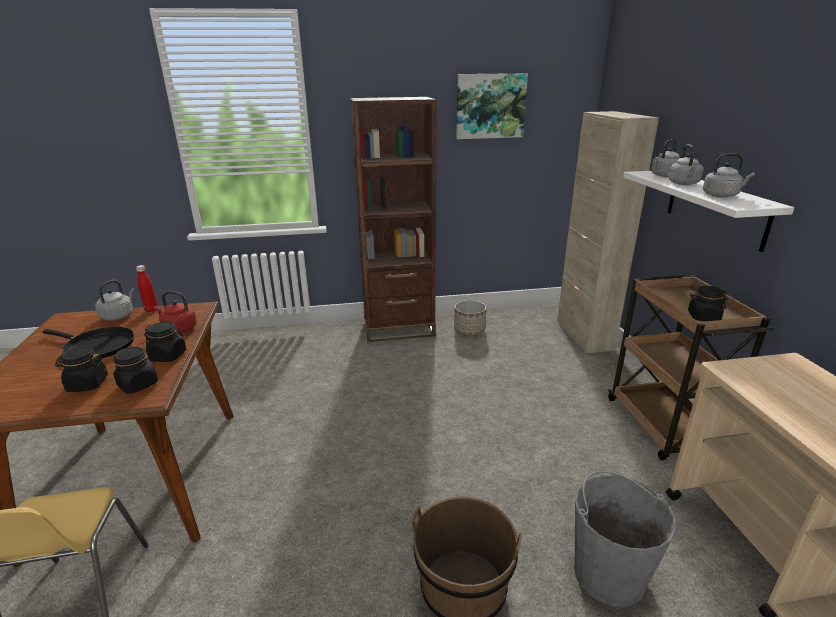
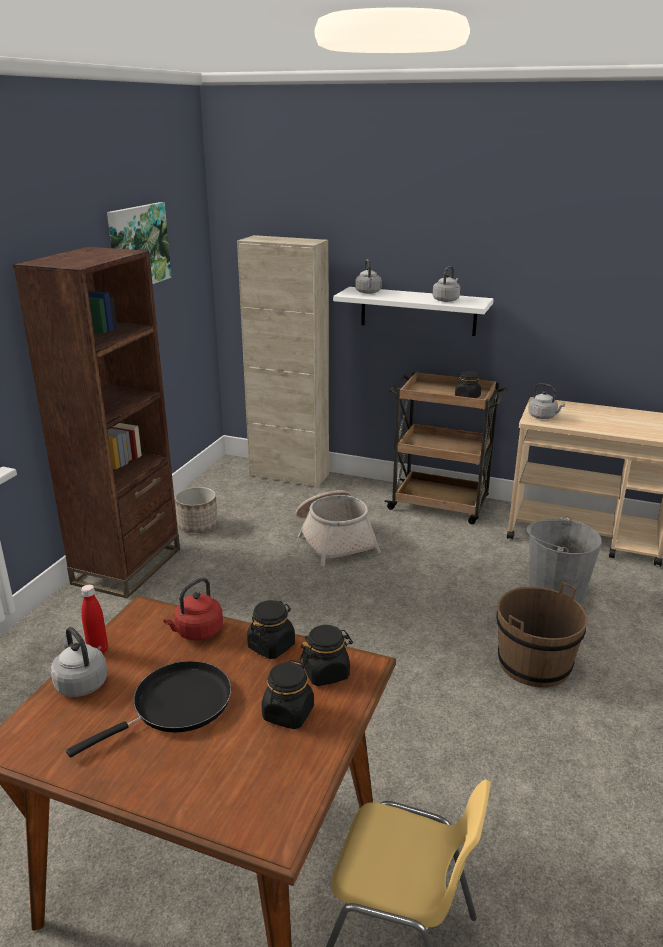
camera: 60 degrees left, 0 degrees up
(524, 389) = (334, 539): none -> basket
(684, 184) = (401, 296): grey kettle -> grey kettle (543, 417)

